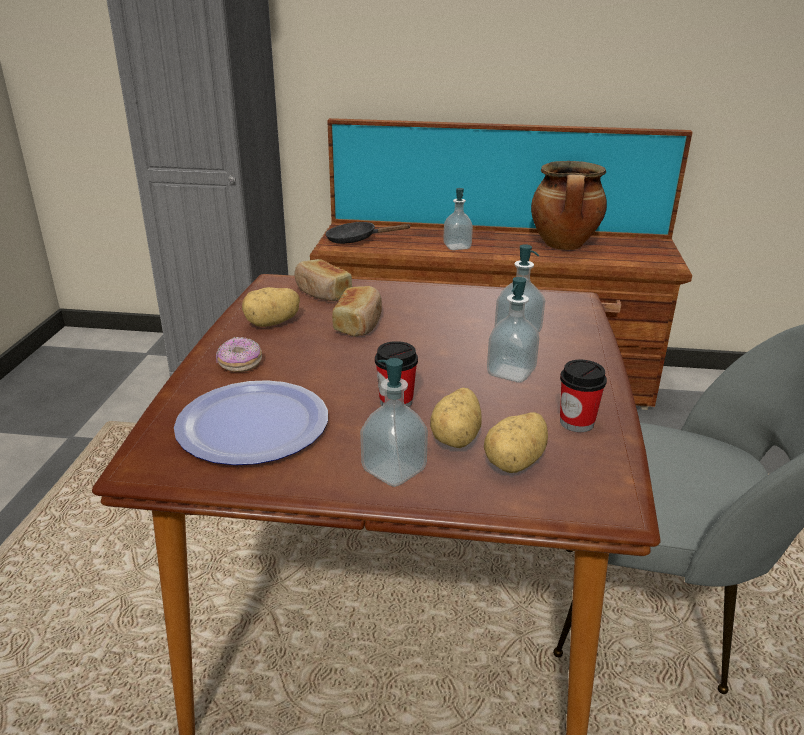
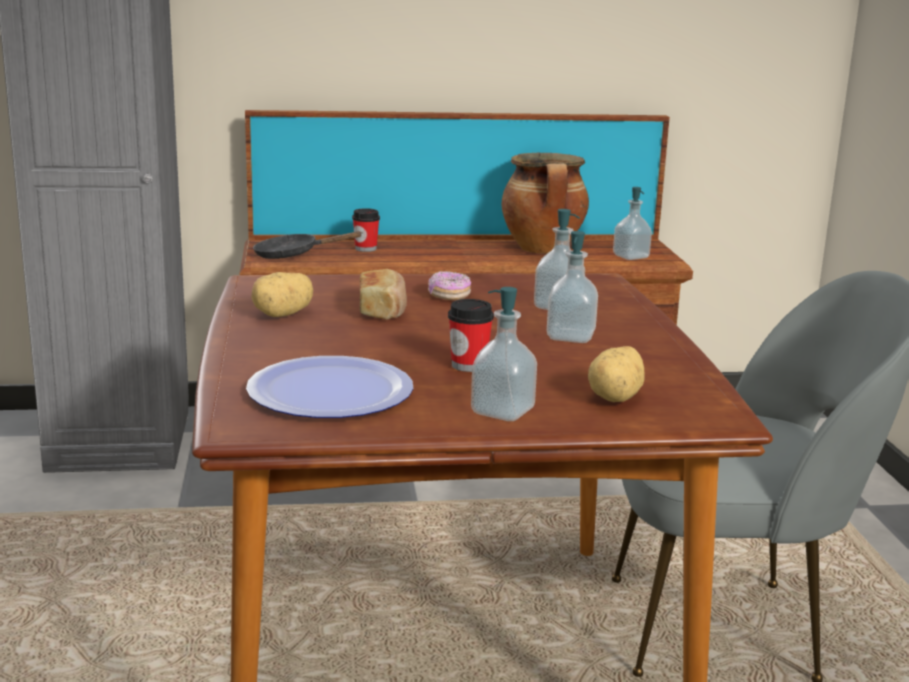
camera: 15 degrees left, 10 degrees down
(240, 364) = (274, 348): donut -> donut (448, 296)
(322, 292) = (319, 287): bread -> none
(457, 246) = (419, 256): soap dispenser -> soap dispenser (630, 257)
(457, 438) = (549, 385): potato -> none
(576, 422) = (657, 367): cup -> cup (365, 249)

